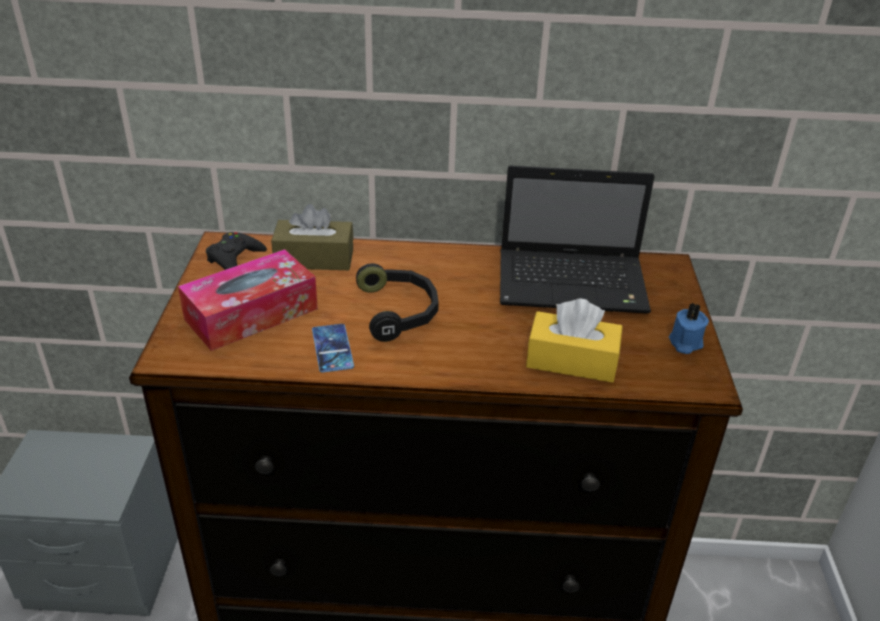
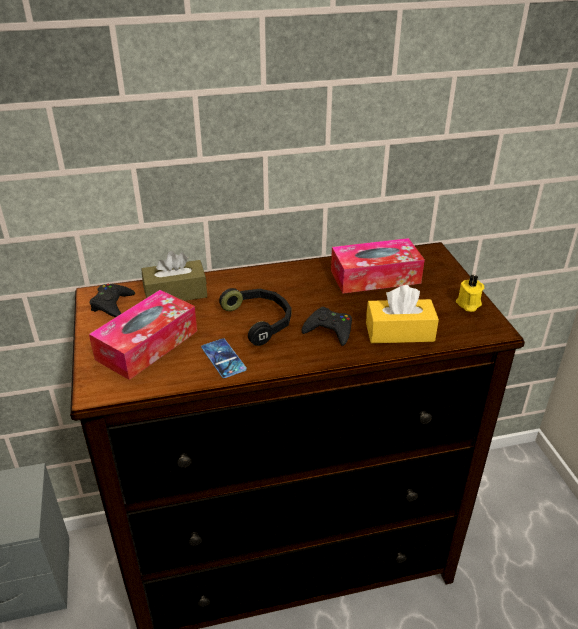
camera: 15 degrees left, 0 degrees up
(480, 340) = (329, 330): none -> black game controller
(574, 283) = (375, 277): laptop -> tissue box
(684, 343) = (468, 304): blue candle -> yellow candle

